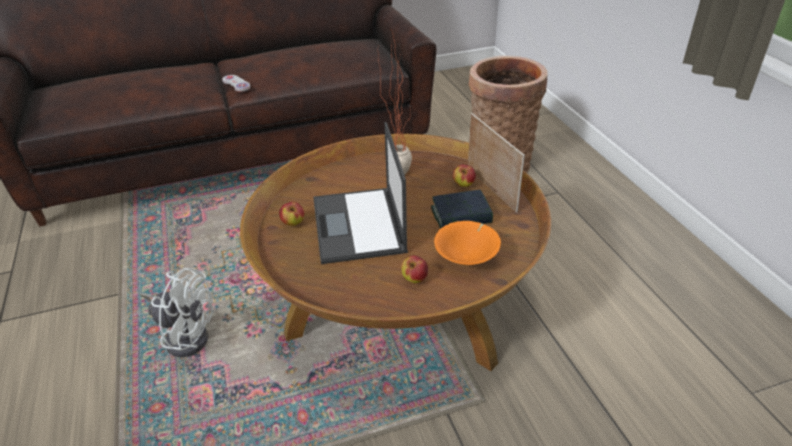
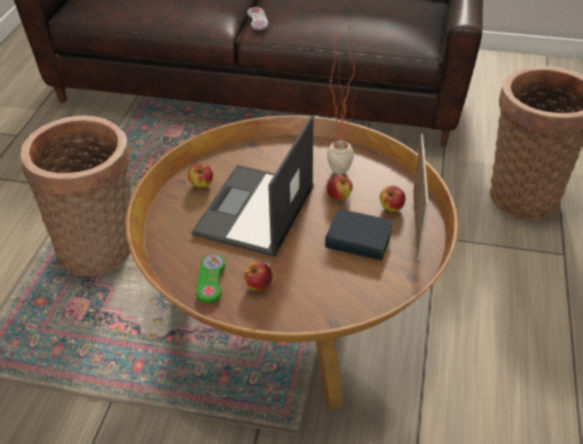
camera: 30 degrees right, 5 degrees up
(185, 335) = (101, 249): white fan -> basket
(371, 291) = (211, 279): none -> green game controller
(417, 191) = (339, 197): none -> apple
(467, 259) = (323, 287): orange bowl -> none

